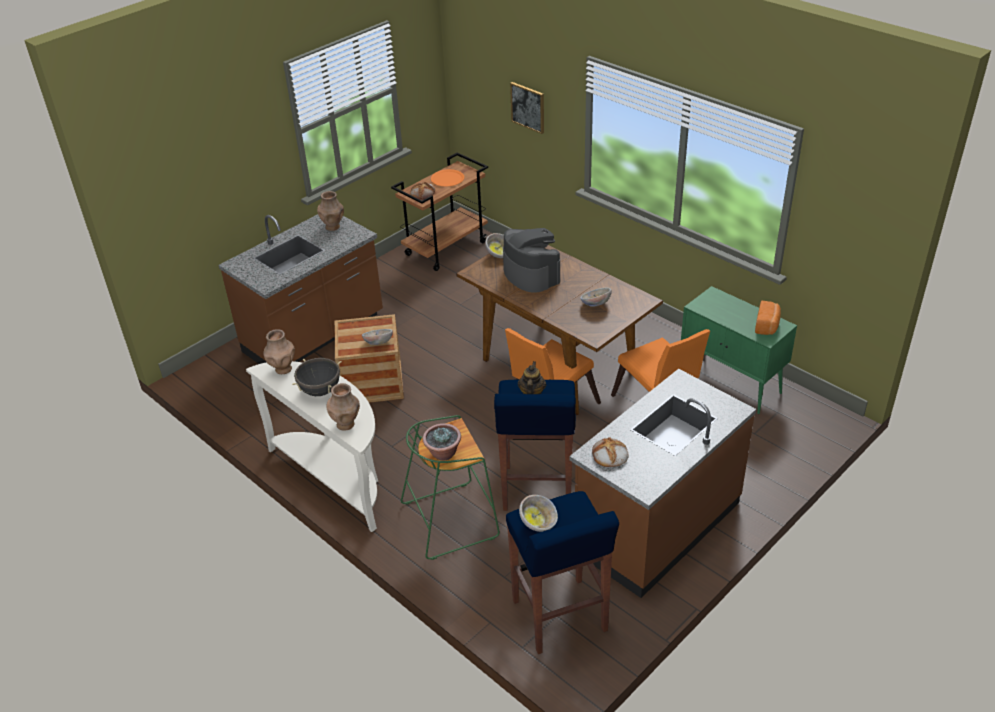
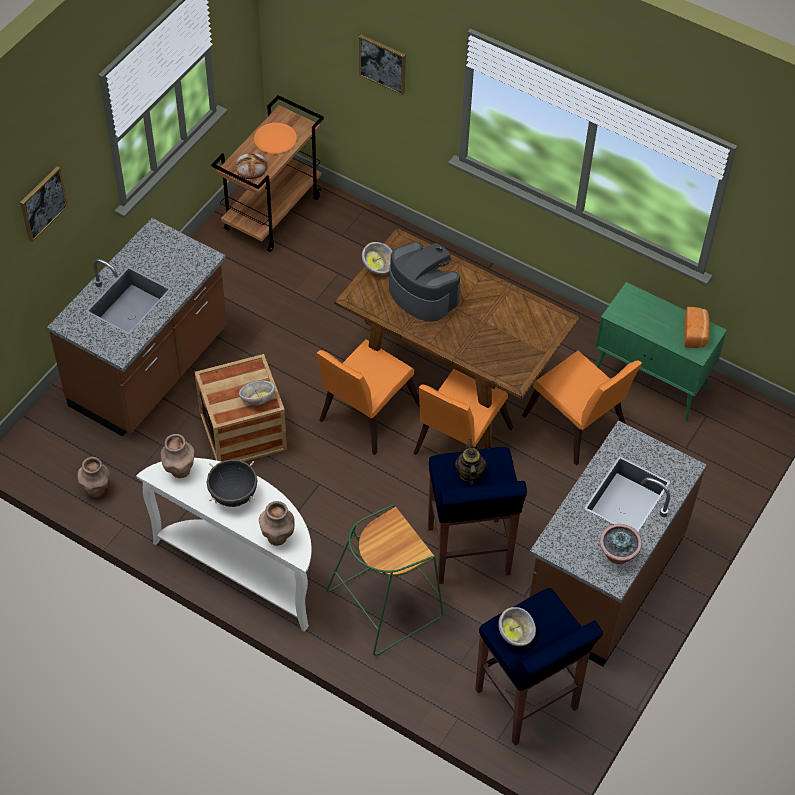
camera: 15 degrees left, 15 degrees up
(224, 157) = (42, 203): none -> picture
(333, 227) = (167, 249): brown vase -> brown vase (96, 490)
(443, 453) = (389, 556): potted plant -> potted plant (617, 555)
(476, 382) = (365, 416): none -> orange chair
(595, 304) = (506, 332): bowl -> none
(609, 455) = (570, 544): bread -> none

